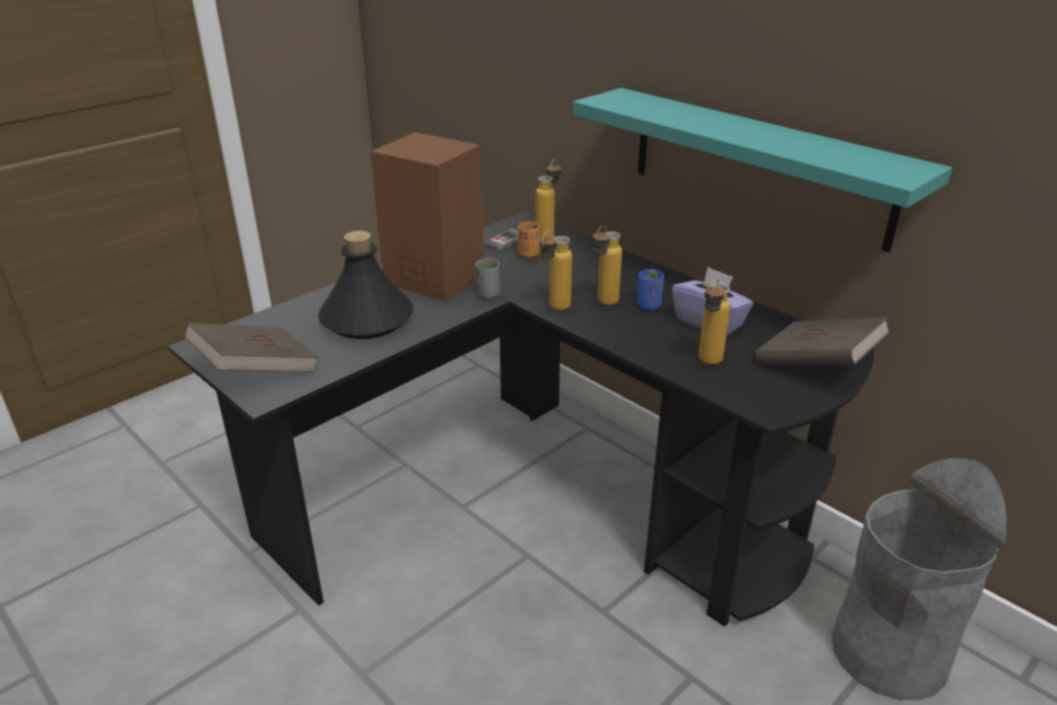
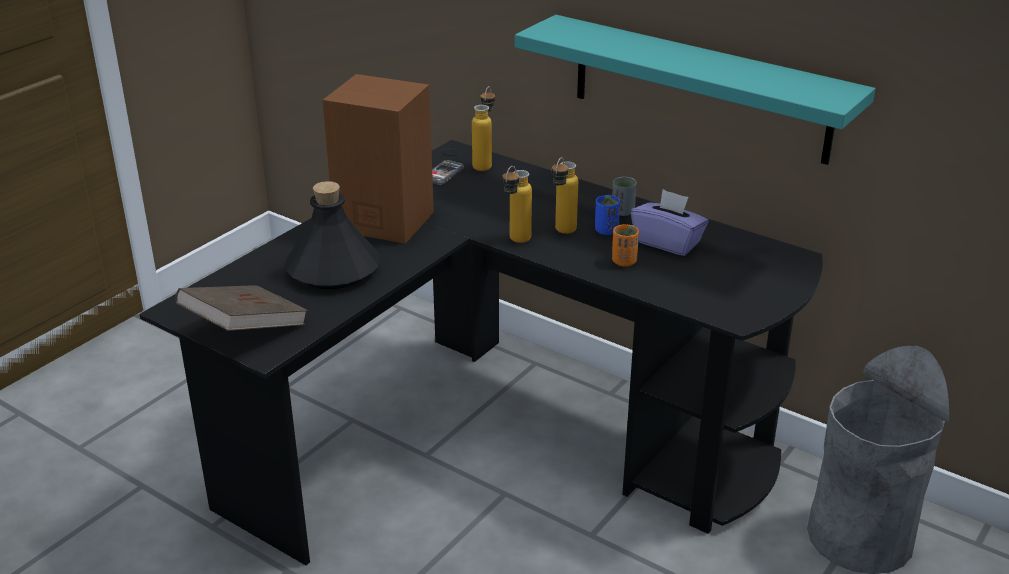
camera: 10 degrees left, 0 degrees up
(488, 294) = (445, 232): grey cup -> grey cup (623, 211)
(528, 254) = (471, 187): orange cup -> orange cup (624, 261)
(707, 364) = (675, 282): bottle -> none
(816, 366) = (773, 274): brown book -> none

